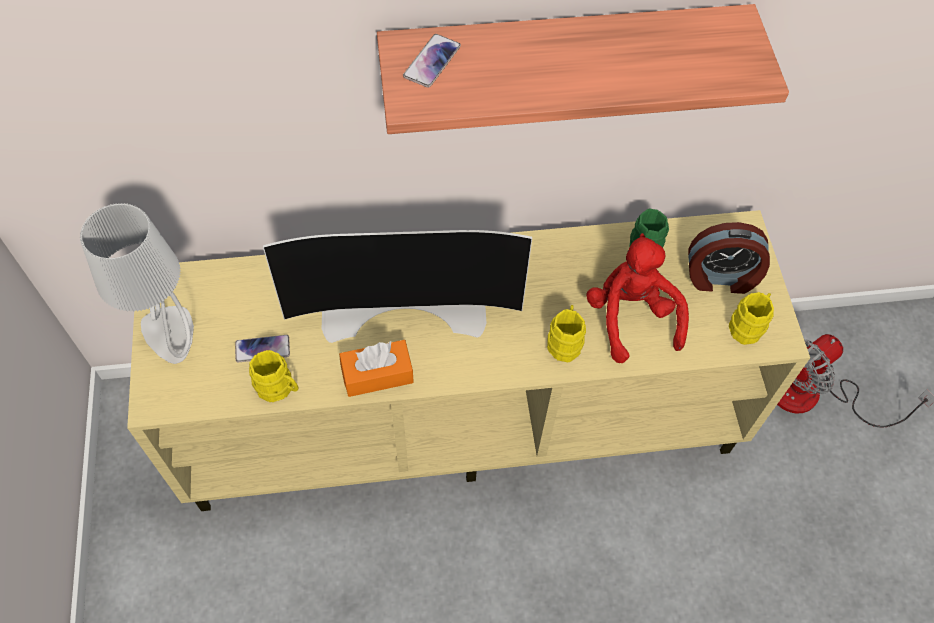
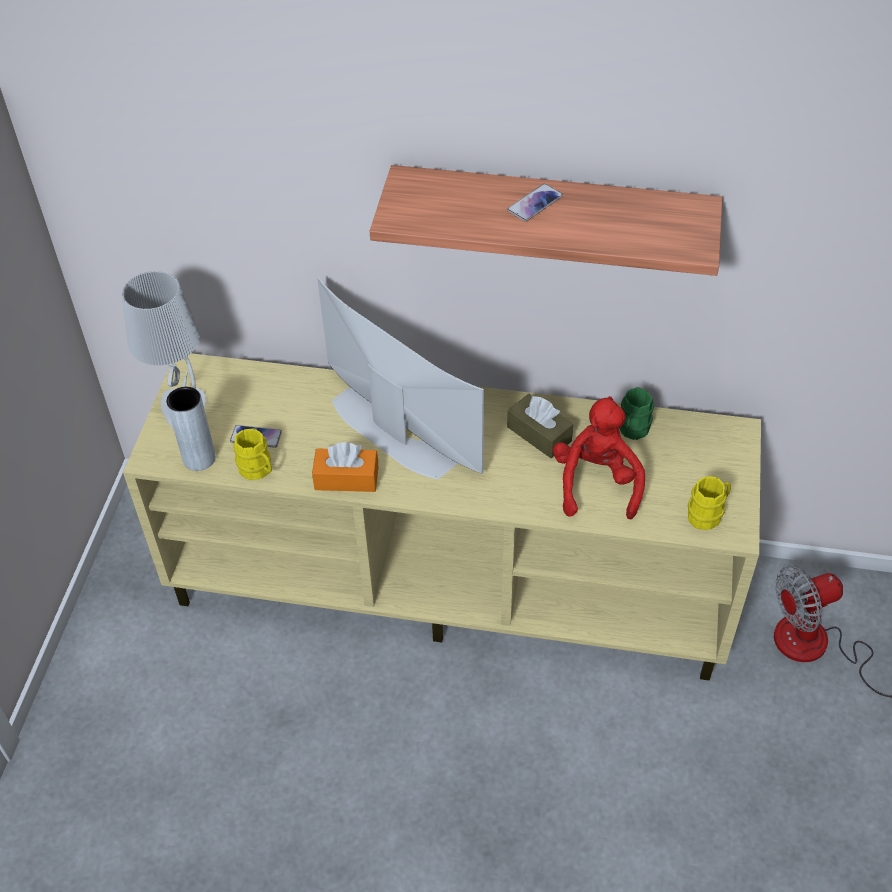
camera: 20 degrees right, 10 degrees down
(208, 390) = (199, 458): none -> grey vase
(405, 307) = (391, 430): television -> television turned 150 degrees counterclockwise
(432, 61) = (425, 193): phone -> phone (535, 203)
(556, 276) = (539, 434): none -> brown tissue box
(565, 341) = (526, 489): yellow mug -> none
(720, 278) = (697, 468): alarm clock -> none

